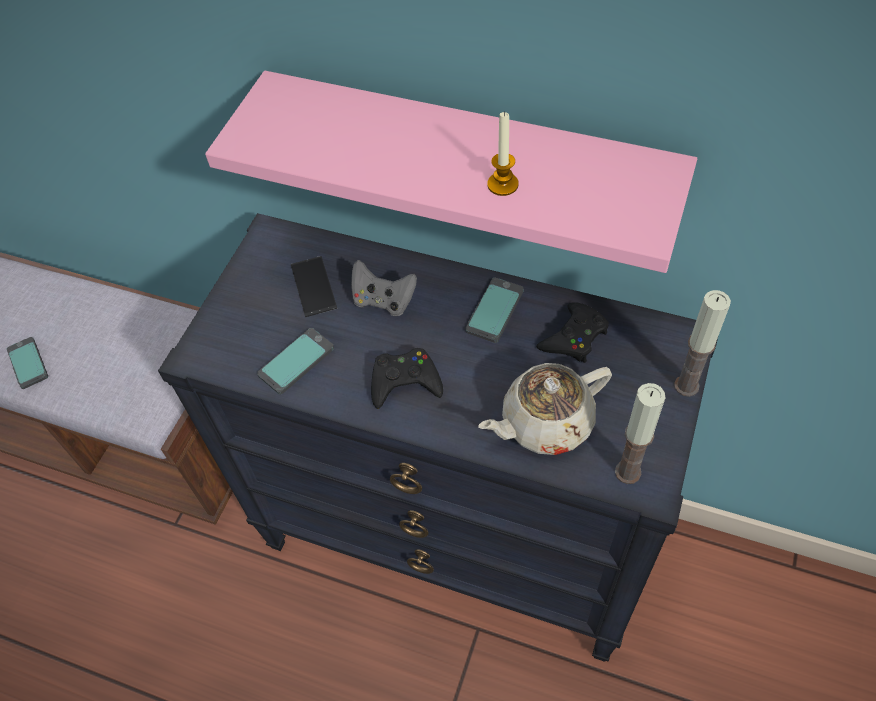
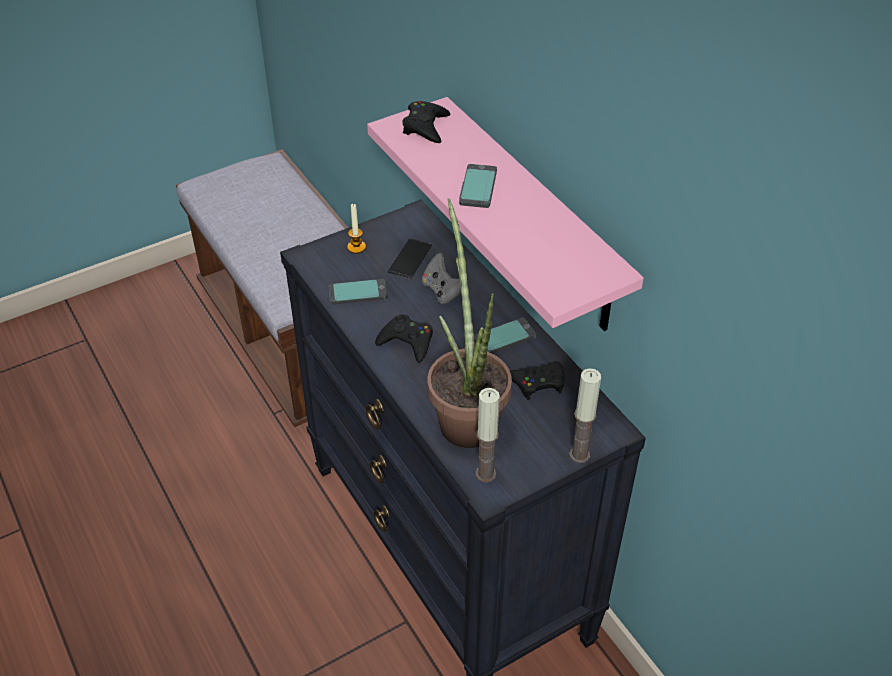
camera: 35 degrees right, 10 degrees down
(27, 363) = (246, 232): phone -> phone (477, 187)
(281, 119) = (425, 127): none -> black game controller
(502, 184) = (506, 226): candle -> candle (356, 247)
(545, 423) = (465, 416): beige teapot -> potted plant

